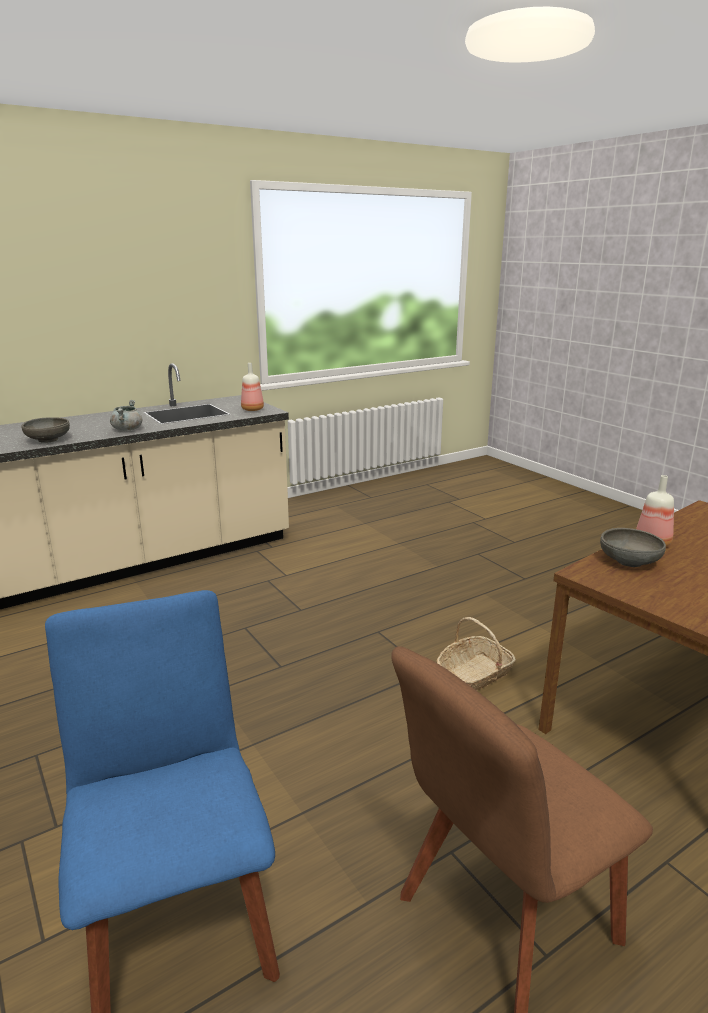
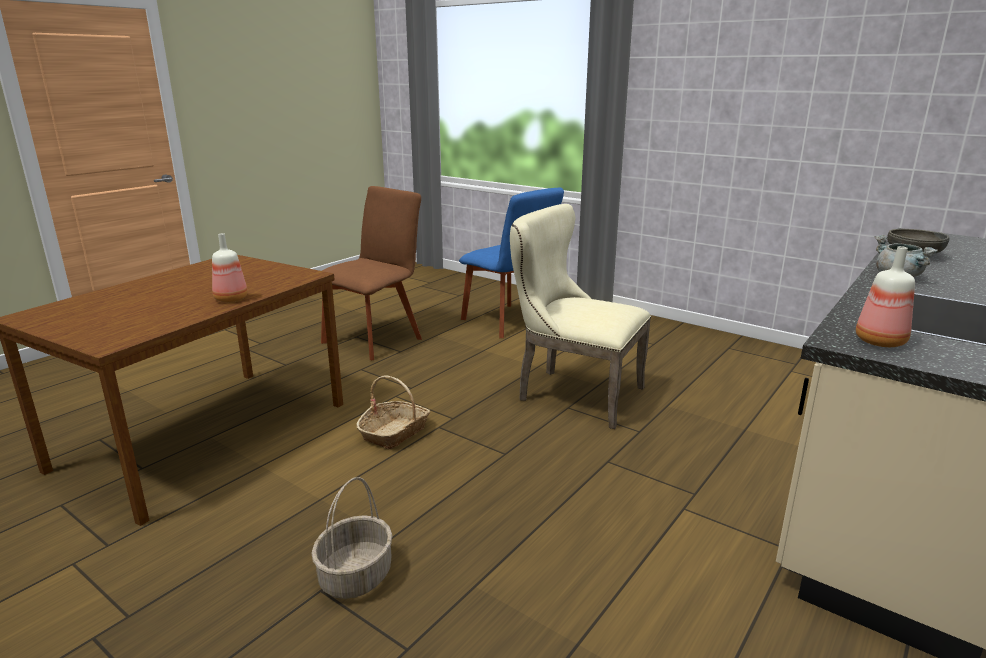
camera: 160 degrees right, 0 degrees up
(257, 684) = (572, 394): none -> beige chair
(505, 580) = (356, 577): none -> basket
(629, 561) = (268, 284): grey bowl -> none

